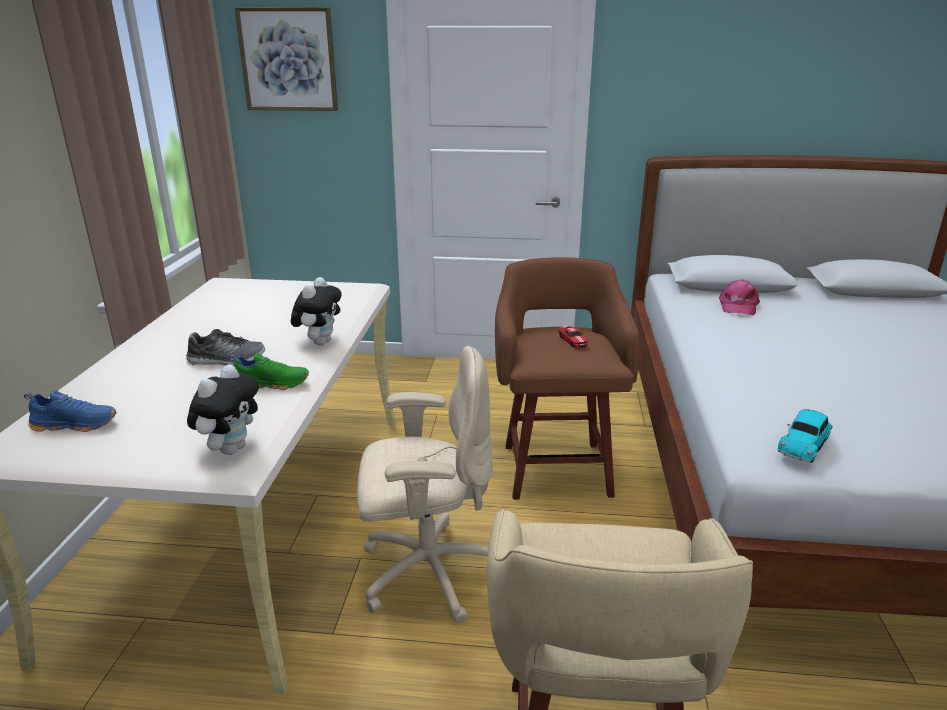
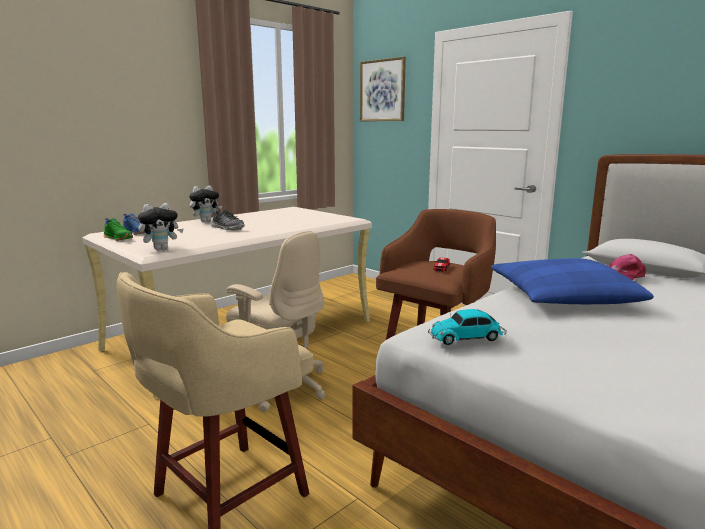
camera: 40 degrees right, 10 degrees down
(271, 384) = (224, 237): green shoe -> green shoe (119, 238)
(320, 342) = (279, 230): plush toy -> plush toy (206, 221)
(750, 351) = (562, 297): none -> blue pillow

